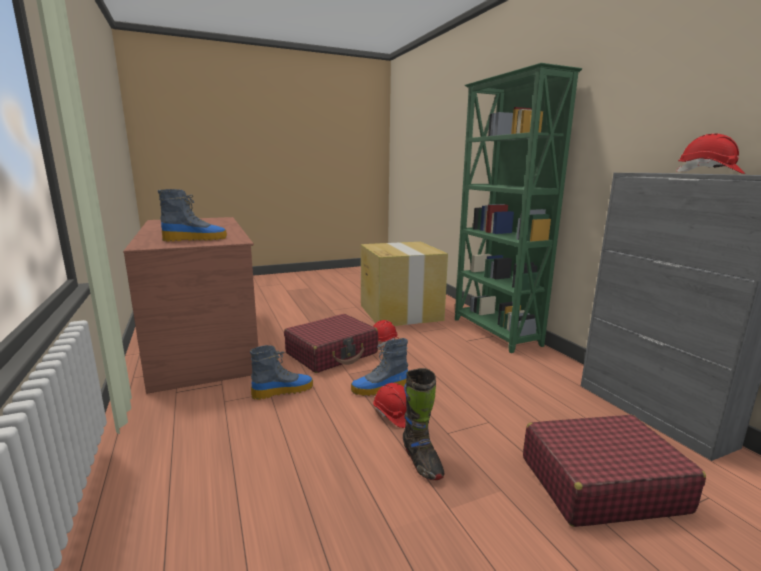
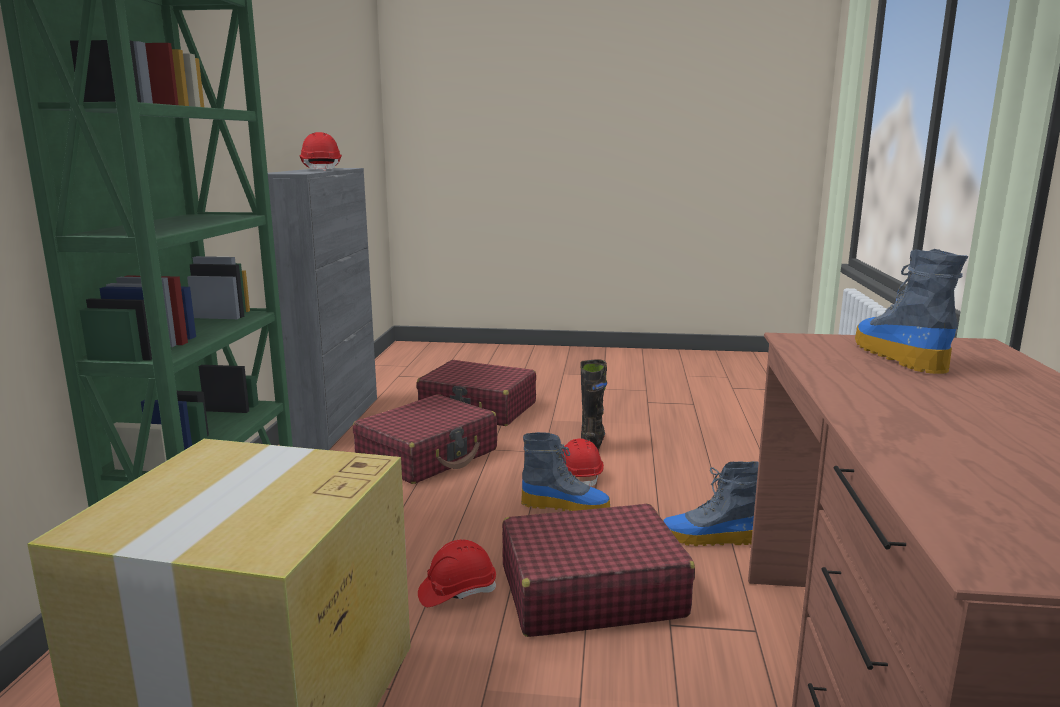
camera: 150 degrees left, 0 degrees up
(196, 239) = (896, 355): boot -> boot turned 75 degrees clockwise
(517, 401) = (428, 455): none -> red suitcase

